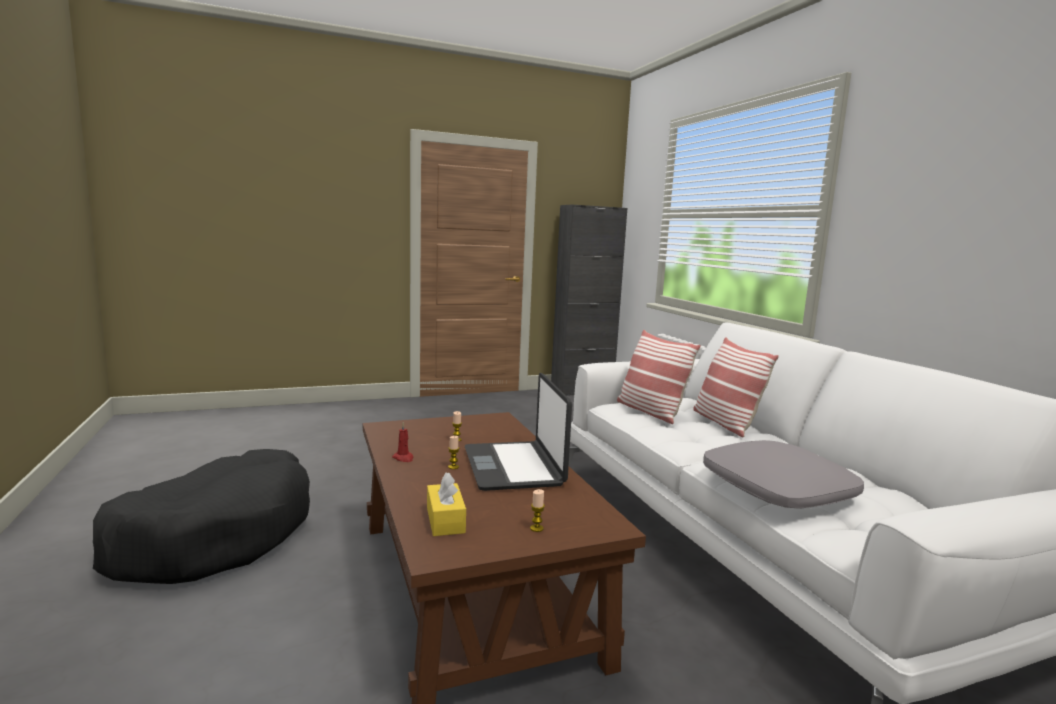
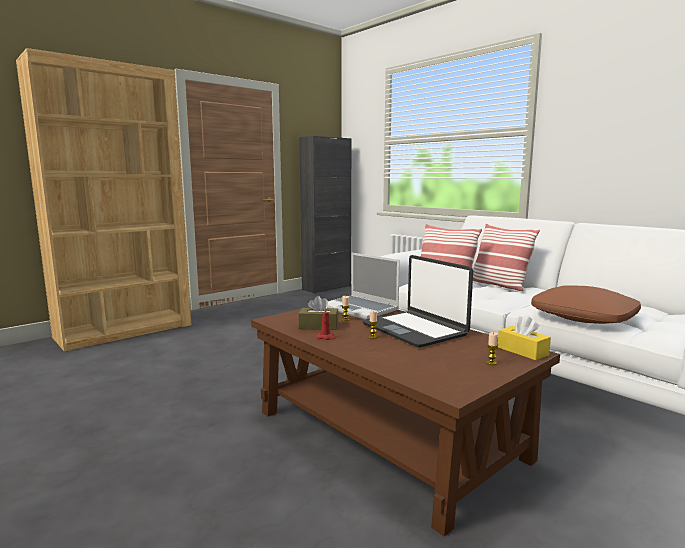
camera: 20 degrees left, 0 degrees up
(215, 536) = (125, 448): black dog bed -> none
(327, 410) = (125, 331): none -> brown bookcase
(416, 443) = (318, 326): none -> brown tissue box
(445, 520) = (424, 370): yellow tissue box -> yellow tissue box (522, 351)
(494, 429) = (360, 309): none -> laptop
(778, 489) = (584, 316): grey pillow -> brown pillow

